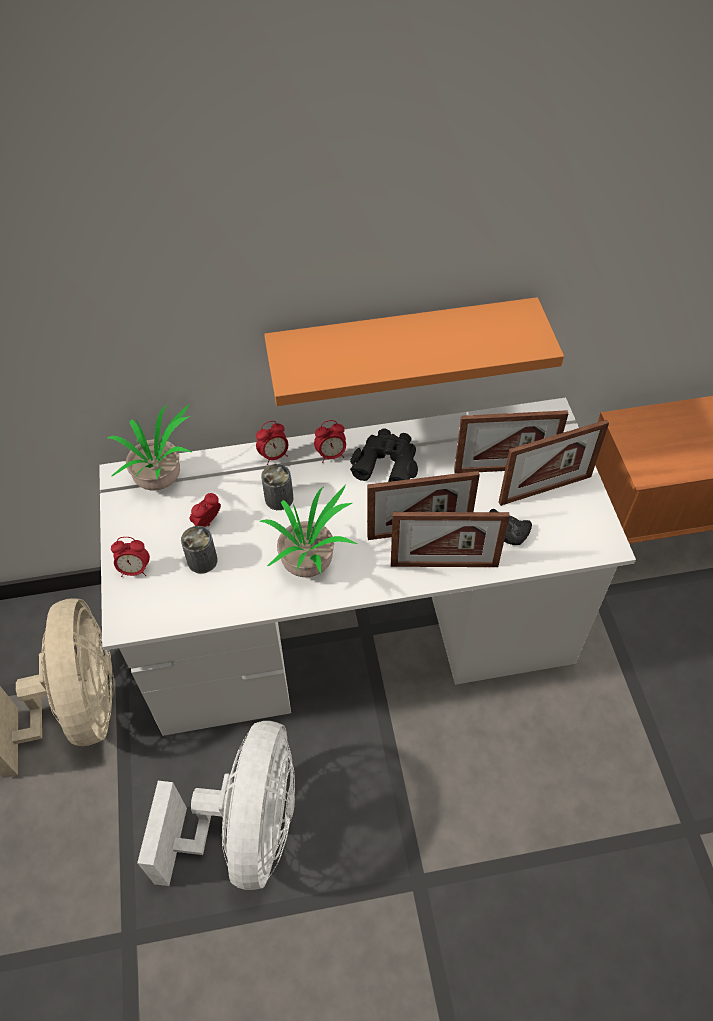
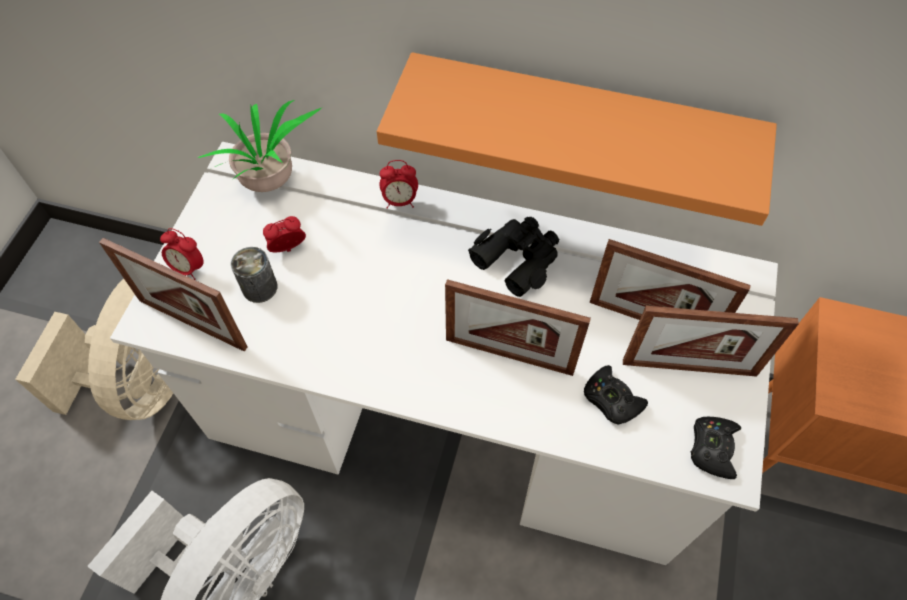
camera: 25 degrees right, 5 degrees up
(279, 498) = (377, 251): can -> none
(311, 565) = (368, 343): potted plant -> none
(331, 455) = (461, 224): alarm clock -> none
(444, 565) = (516, 408): picture frame -> picture frame (192, 323)
(587, 534) = (712, 448): none -> black game controller

